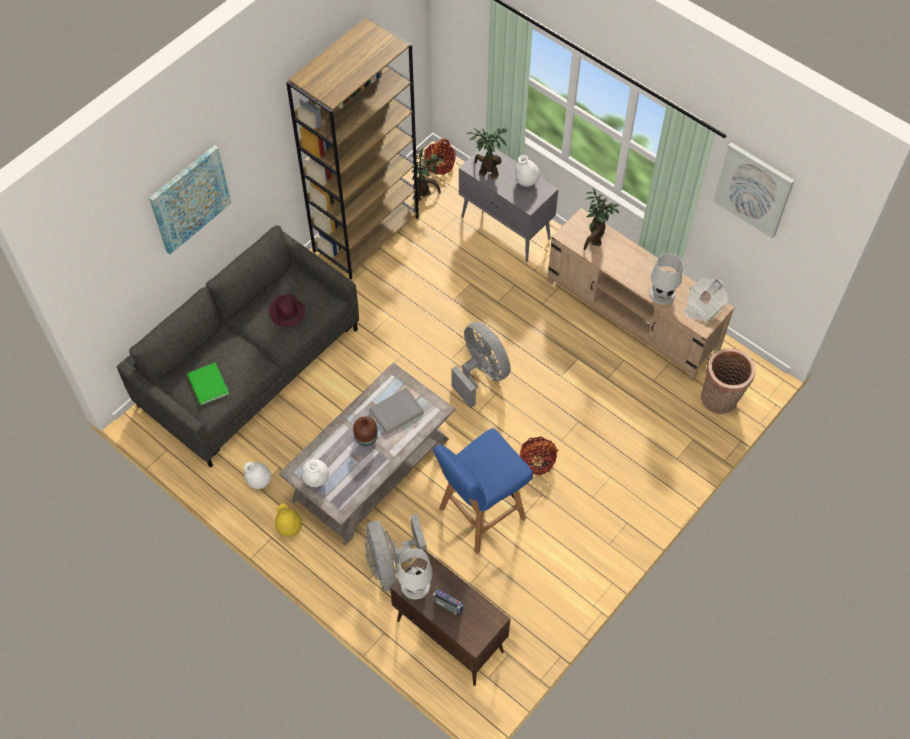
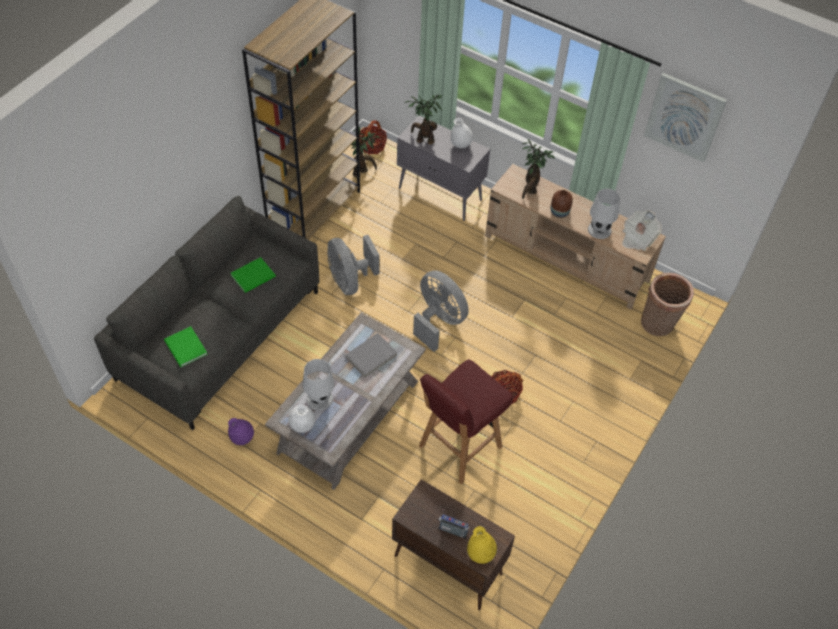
camera: 10 degrees left, 5 degrees down
(189, 199) = (157, 164): picture -> none
(259, 481) = (242, 438): white vase -> purple vase
(287, 313) = (254, 276): purple hat -> green book
(290, 529) = (277, 479): yellow vase -> yellow vase (480, 554)
(366, 438) = (345, 383): brown vase -> brown vase (559, 212)
(391, 564) = (381, 503): grey fan -> grey fan (350, 280)
(416, 585) = (417, 514): white table lamp -> white table lamp (320, 399)
(480, 515) = (458, 448): blue stool -> red stool

